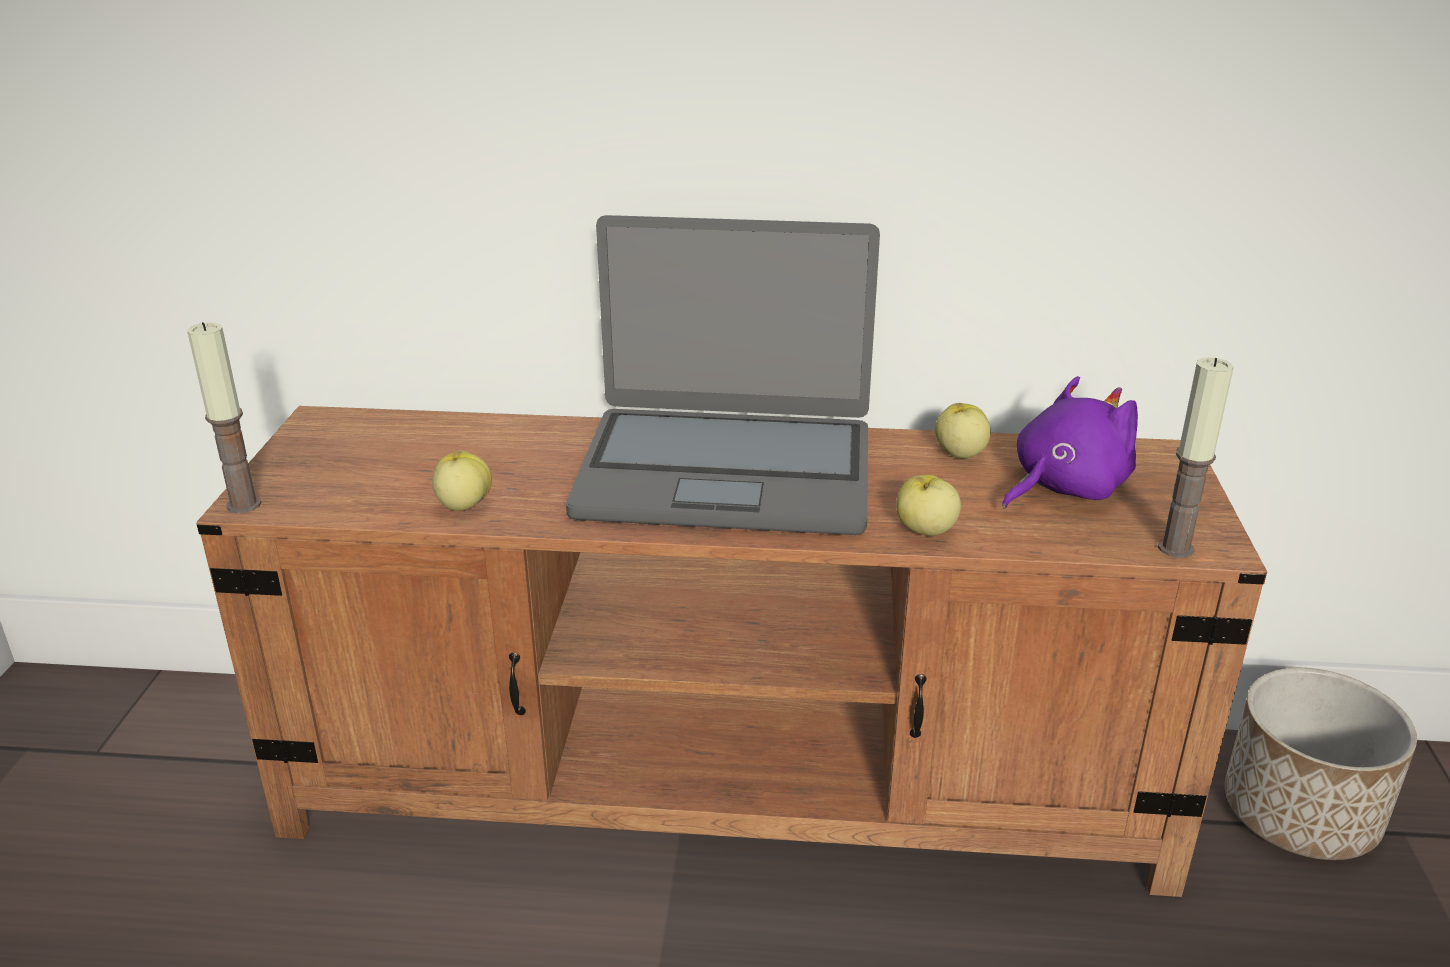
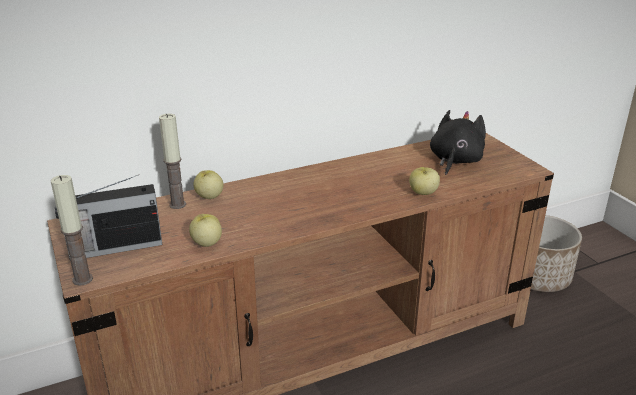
camera: 30 degrees left, 0 degrees up
(334, 471) = (114, 247): none -> radio
(726, 471) = (313, 192): laptop -> none
(960, 454) = (401, 157): apple -> apple (209, 197)
(1064, 488) = (455, 161): purple plush toy -> black plush toy
(1175, 548) = (517, 173): candle -> candle (177, 204)

